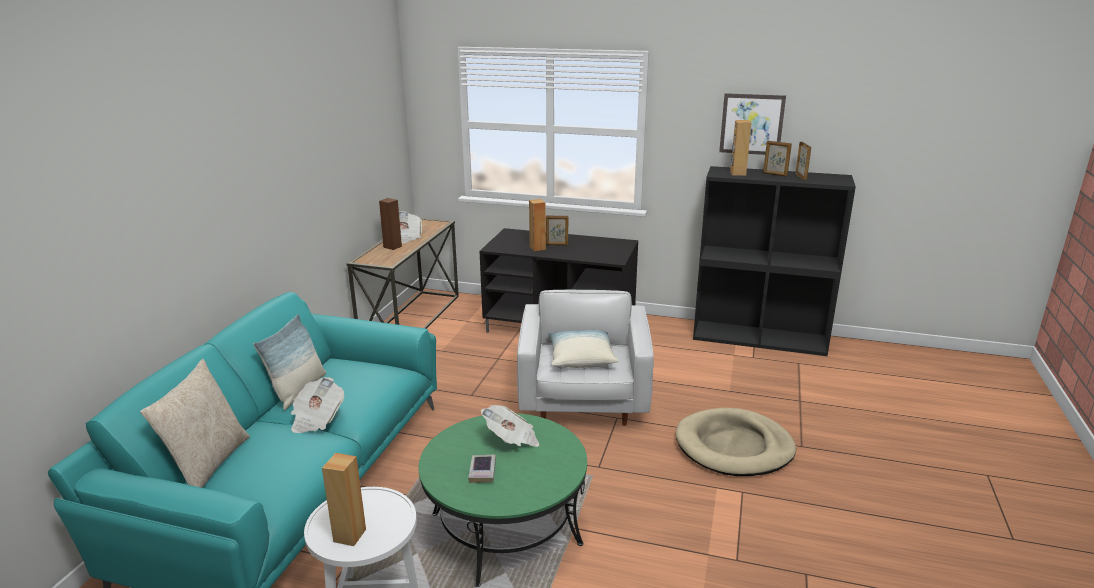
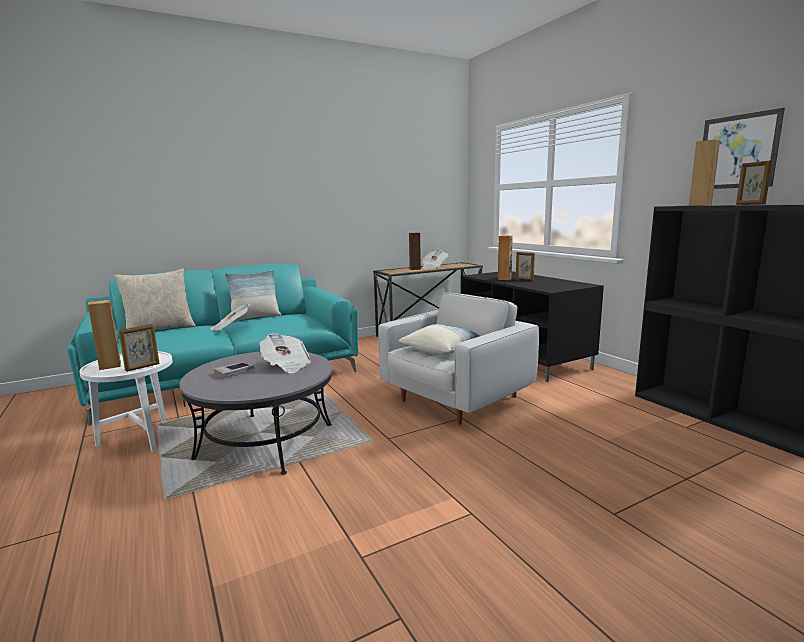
camera: 45 degrees right, 10 degrees down
(505, 528) = (266, 441): green coffee table -> grey coffee table
(734, 447) = (530, 478): beige dog bed -> none
(801, 176) = (785, 204): picture frame -> picture frame (143, 367)

